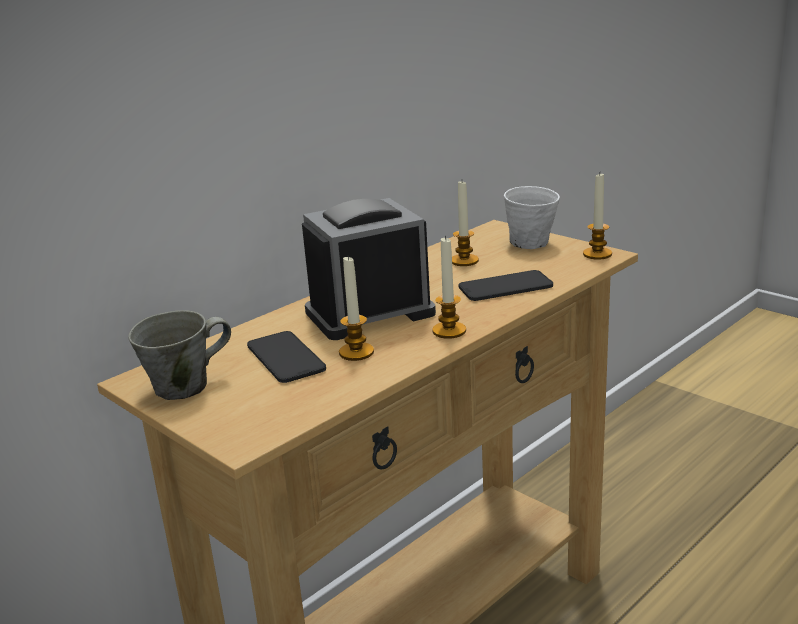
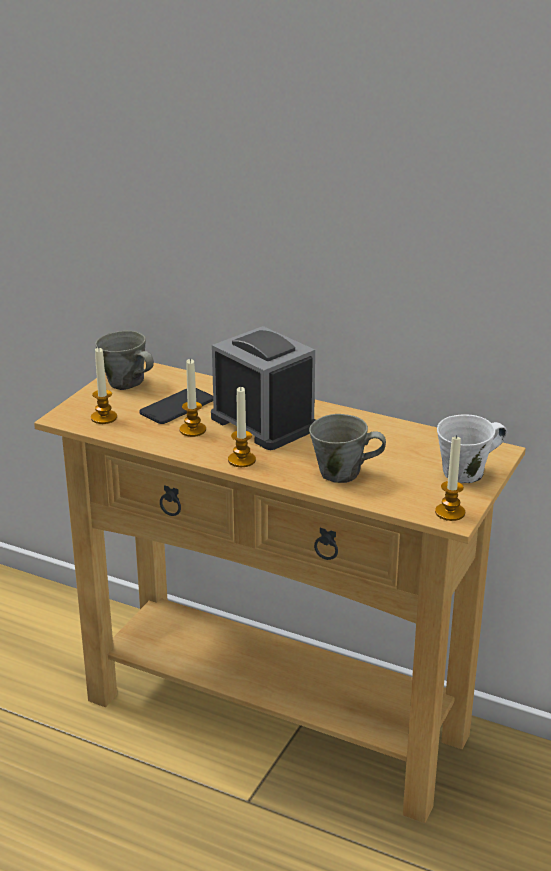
camera: 70 degrees right, 5 degrees up
(464, 261) = (396, 446): candle -> candle (104, 418)
(505, 287) = (342, 473): phone -> grey mug

